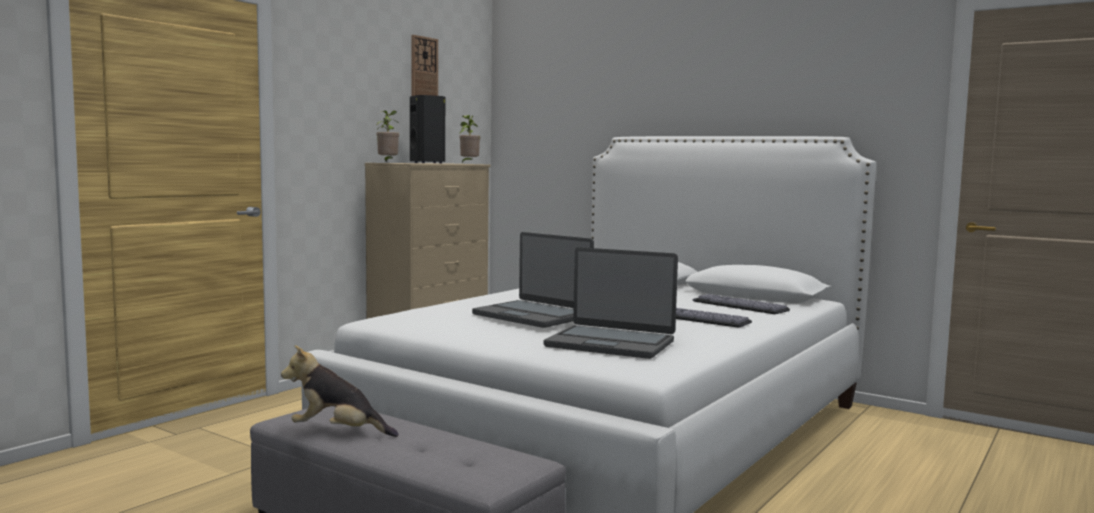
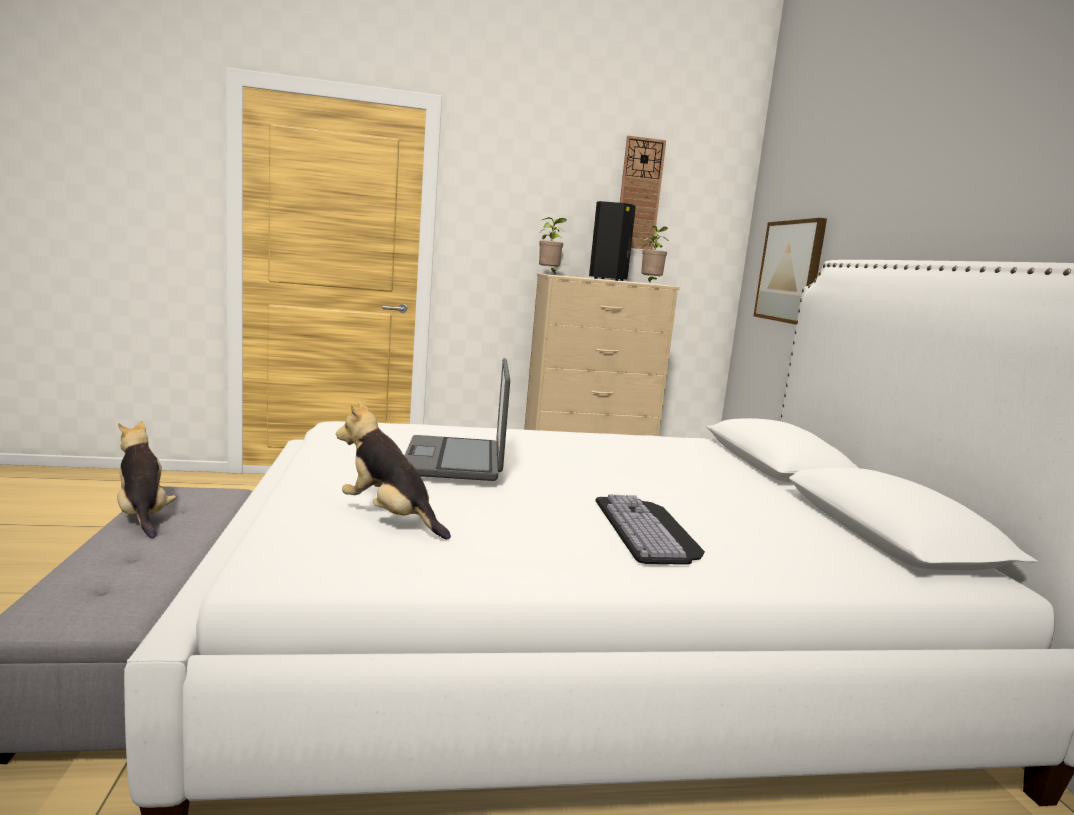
camera: 45 degrees right, 5 degrees up
(556, 145) = (790, 271): none -> picture
(610, 344) = (390, 517): laptop -> plush toy
(744, 305) = (798, 538): keyboard -> none

